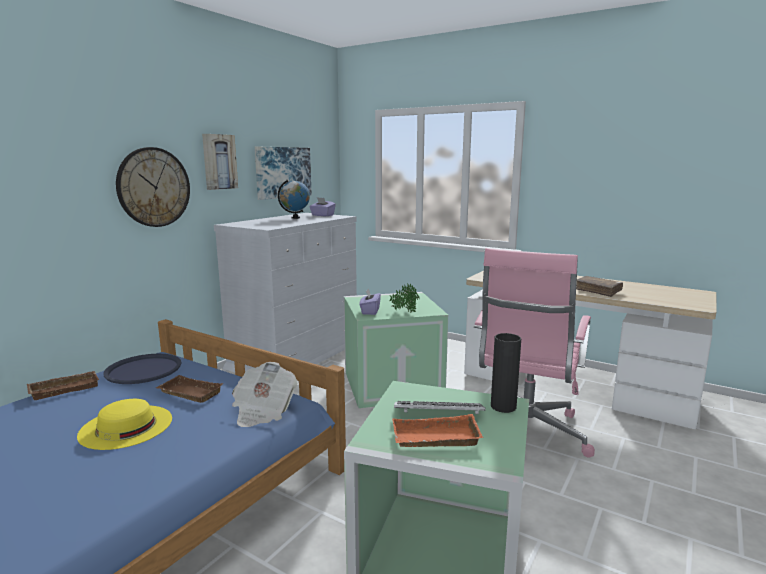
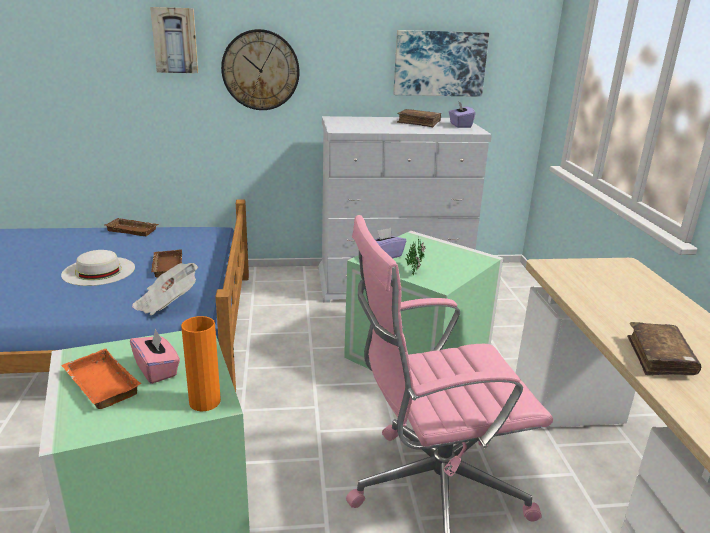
camera: 50 degrees right, 10 degrees up
(126, 426) = (98, 271): yellow hat -> white hat
(143, 370) = (187, 236): blue tray -> none
(219, 162) = (343, 47): picture -> picture (175, 40)
(295, 218) = (419, 123): globe -> brown book
(438, 413) = (157, 370): keyboard -> pink tissue box
(503, 406) = (205, 402): black vase -> orange vase

